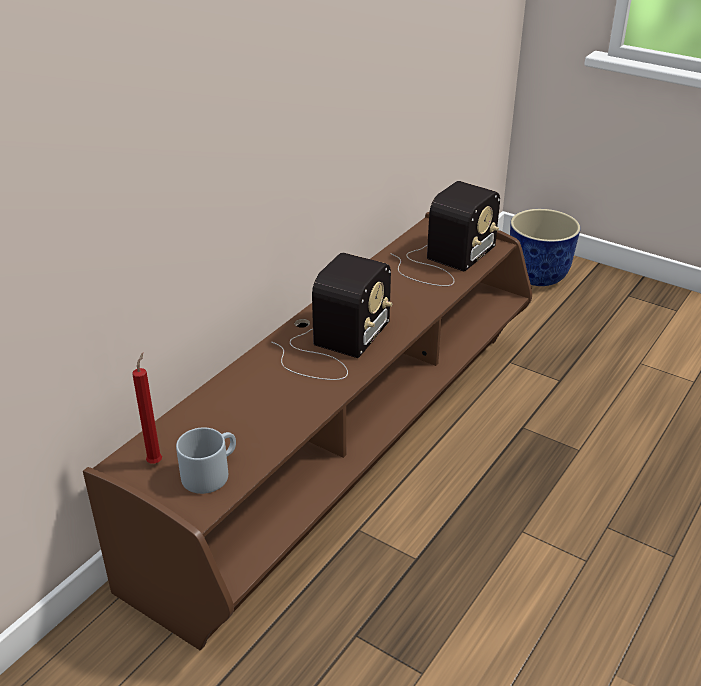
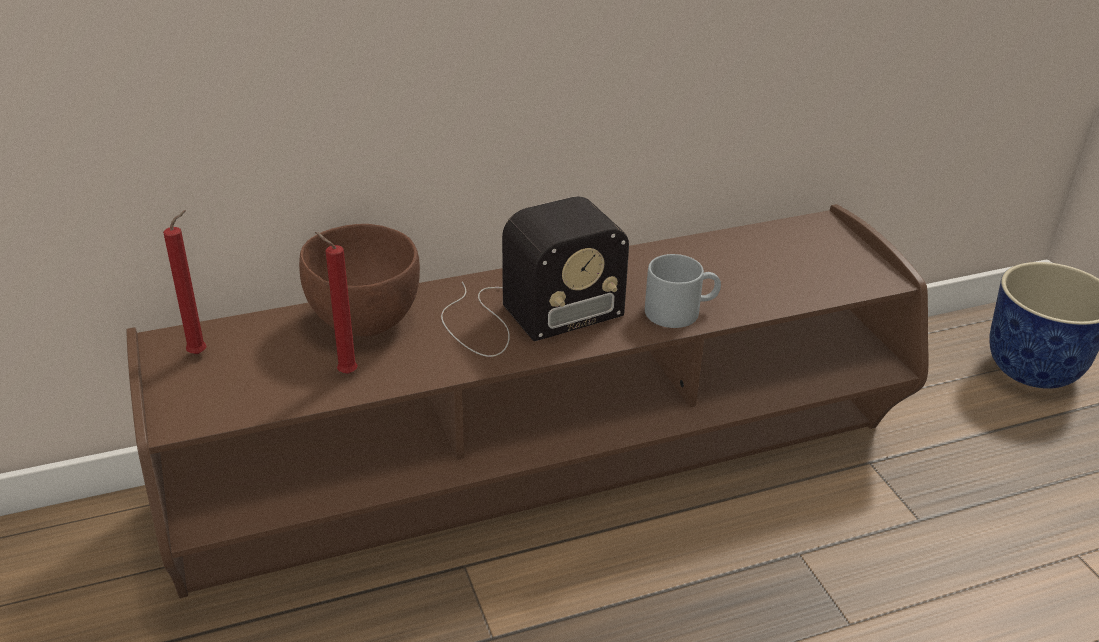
camera: 35 degrees right, 0 degrees up
(211, 472) = (233, 390): grey mug -> grey mug (680, 311)
(239, 391) = (364, 320): none -> brown bowl
(269, 428) = (344, 373): none -> red candle
(444, 260) = (787, 272): radio -> none

